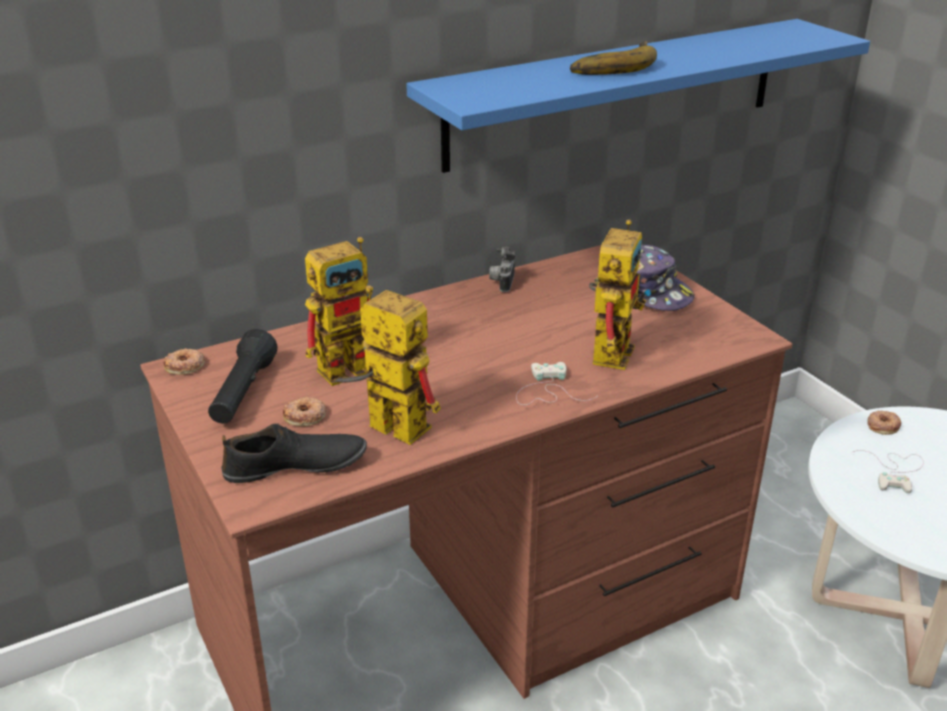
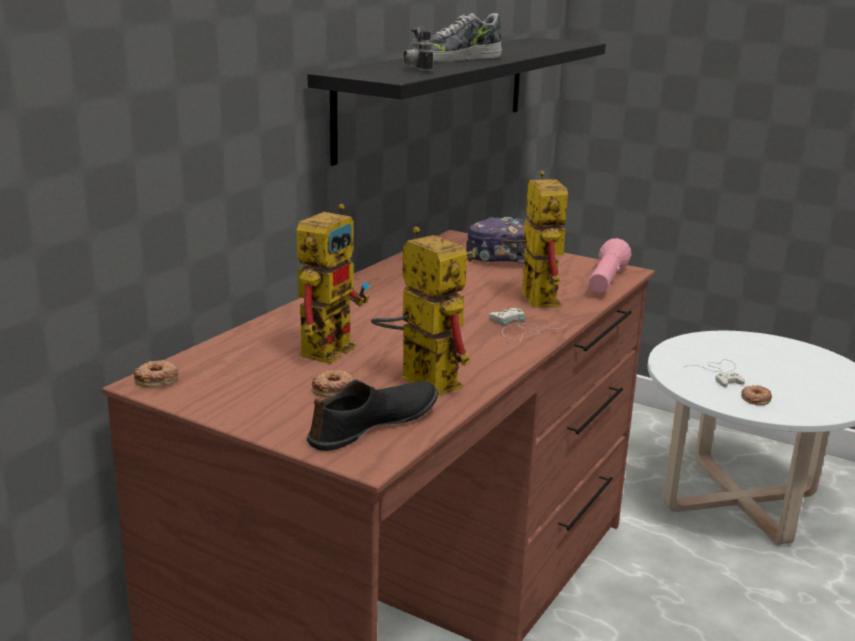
camera: 30 degrees left, 10 degrees down
(243, 393) = (248, 386): black flashlight -> none
(386, 426) = (418, 379): toy robot -> toy robot turned 45 degrees clockwise
(502, 282) = (387, 270): camera -> camera (416, 69)
(610, 65) = (456, 58): banana -> shoe
(616, 92) = (437, 93): blue shelf -> black shelf
(713, 348) = (606, 282): none -> pink flashlight
(882, 425) = (683, 348): donut -> donut (755, 398)

